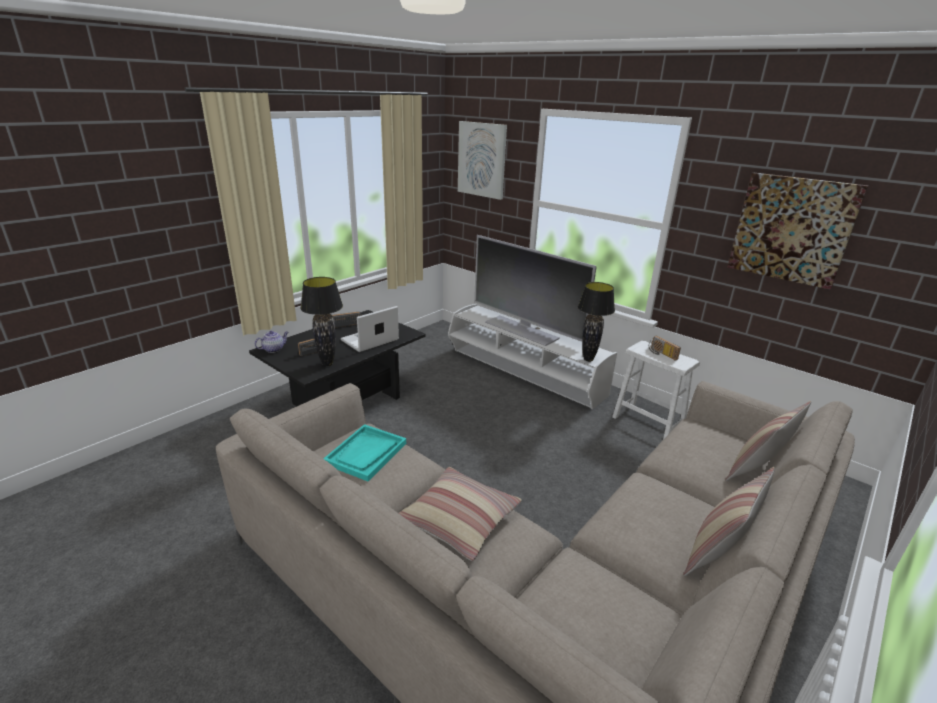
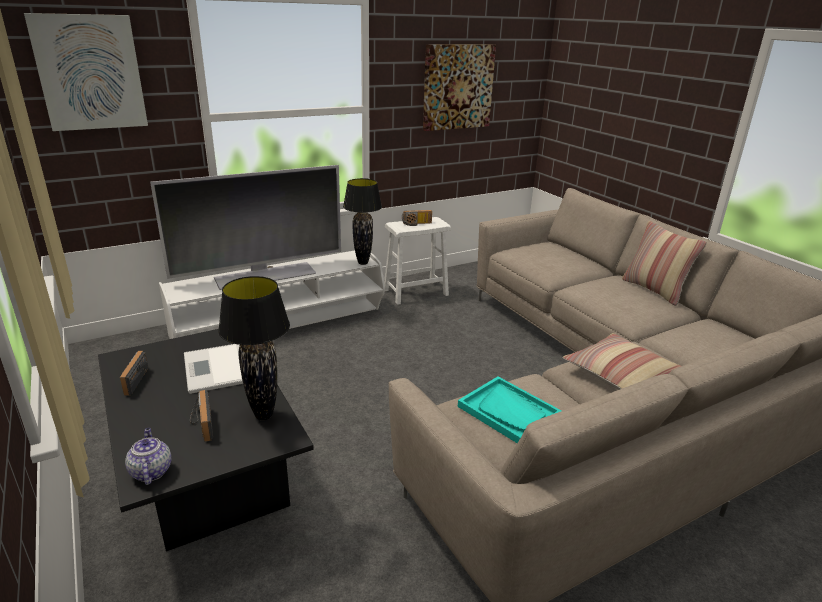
camera: 70 degrees left, 0 degrees up
(756, 471) = (572, 252): pillow -> none

